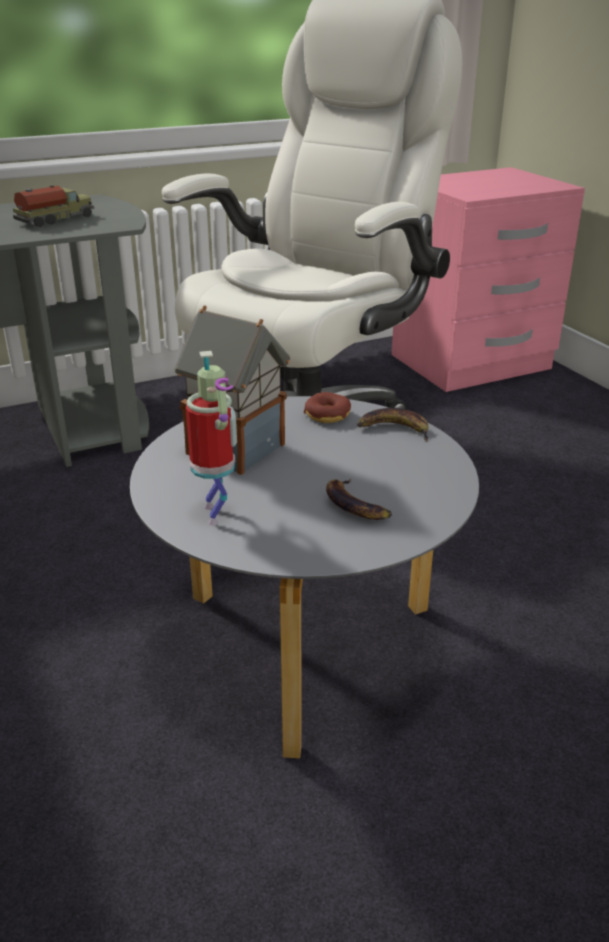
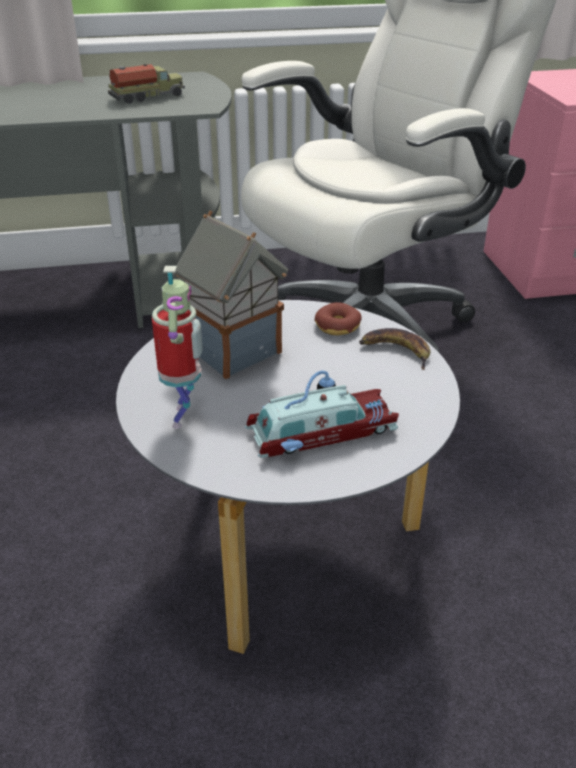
camera: 15 degrees right, 5 degrees up
(355, 505) = (319, 429): banana -> toy car

